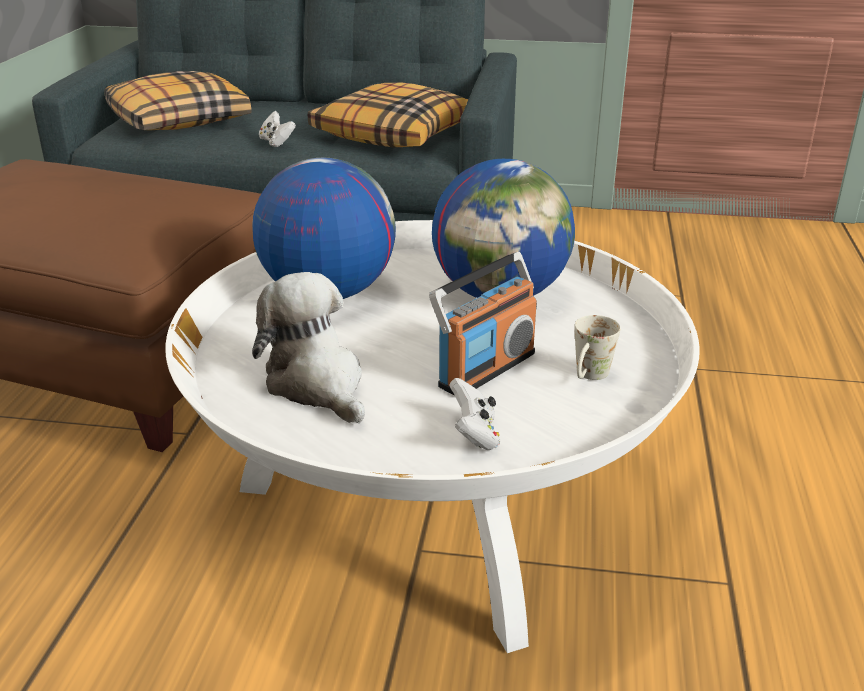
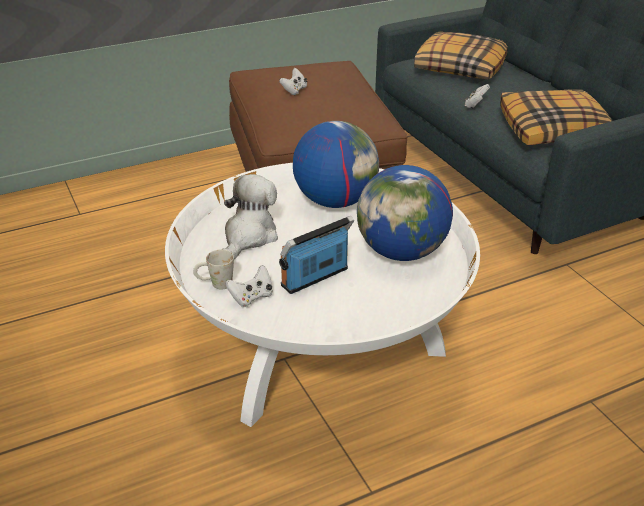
camera: 55 degrees right, 5 degrees up
(39, 205) = (294, 91): none -> white game controller
(486, 369) = (315, 277): radio -> radio turned 135 degrees clockwise
(589, 377) = (344, 313): white mug -> white mug (215, 284)

